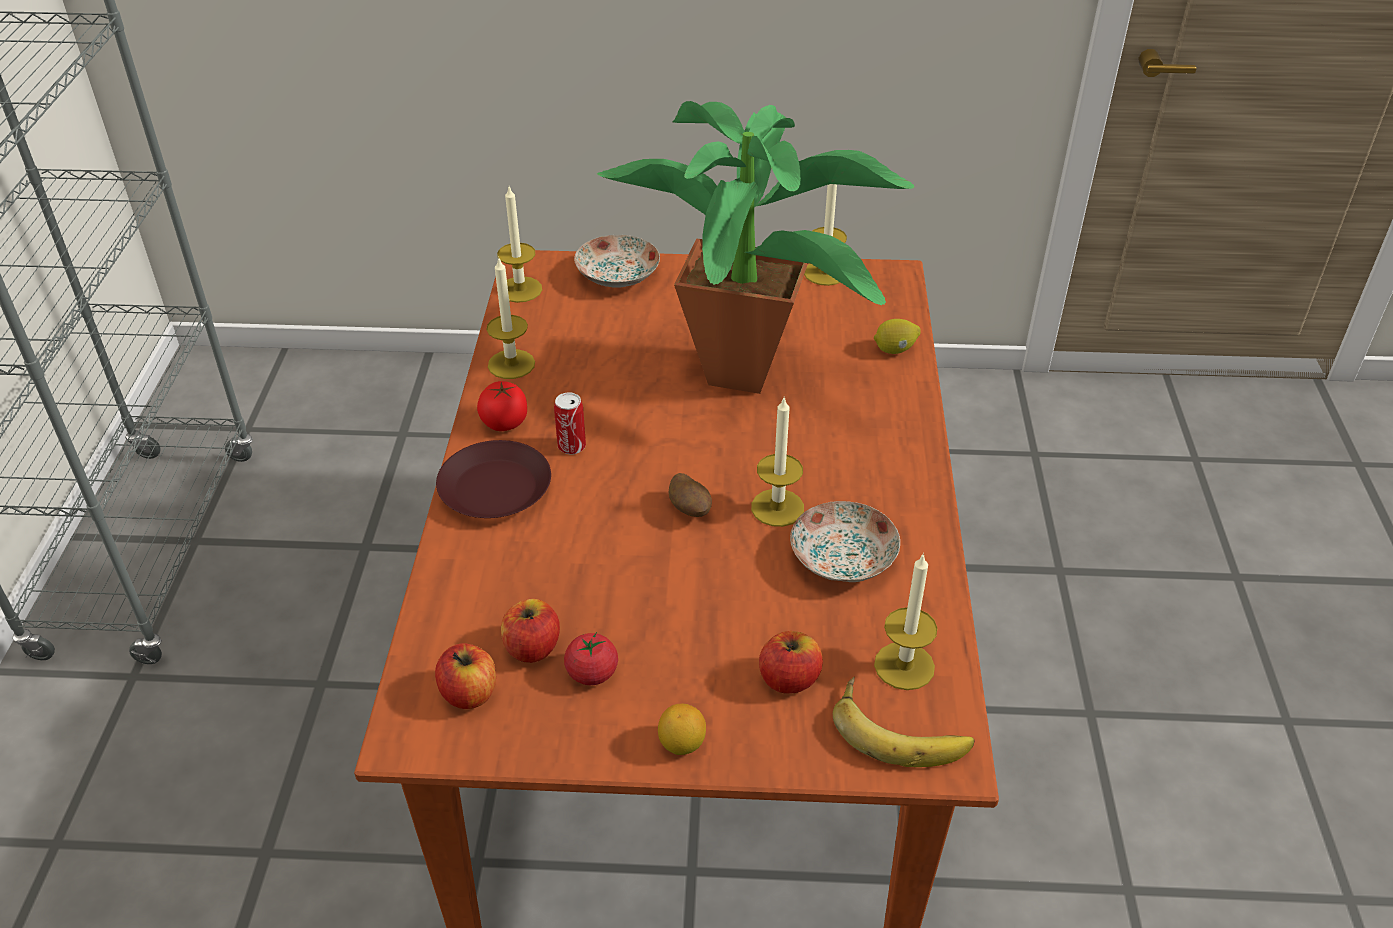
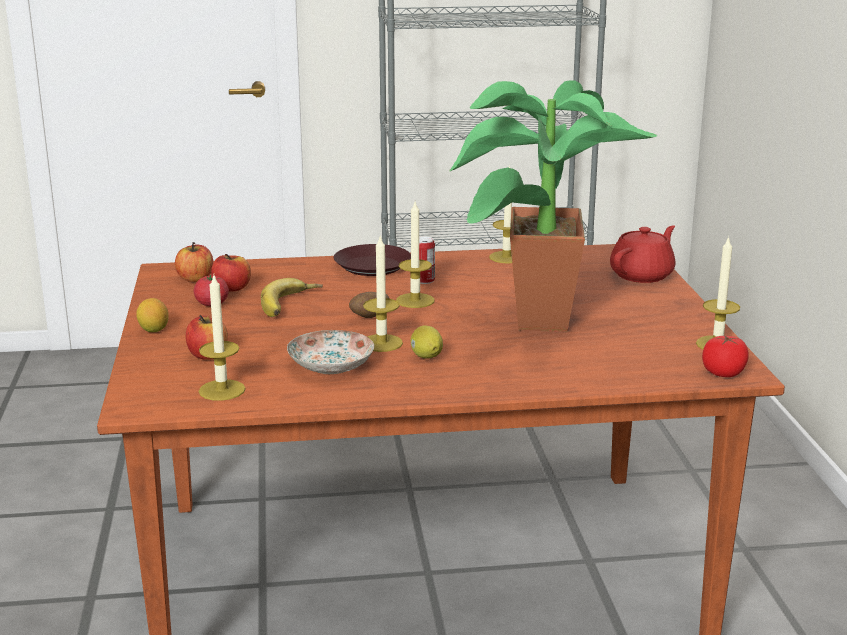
camera: 80 degrees right, 20 degrees down
(504, 422) = (441, 262): tomato -> tomato (723, 373)
(520, 289) = (599, 251): candle -> candle (415, 300)
(616, 276) = (642, 275): plate -> red teapot
(895, 350) = (616, 376): lemon -> lemon (426, 357)
(901, 729) = (162, 390): banana -> banana (291, 304)

